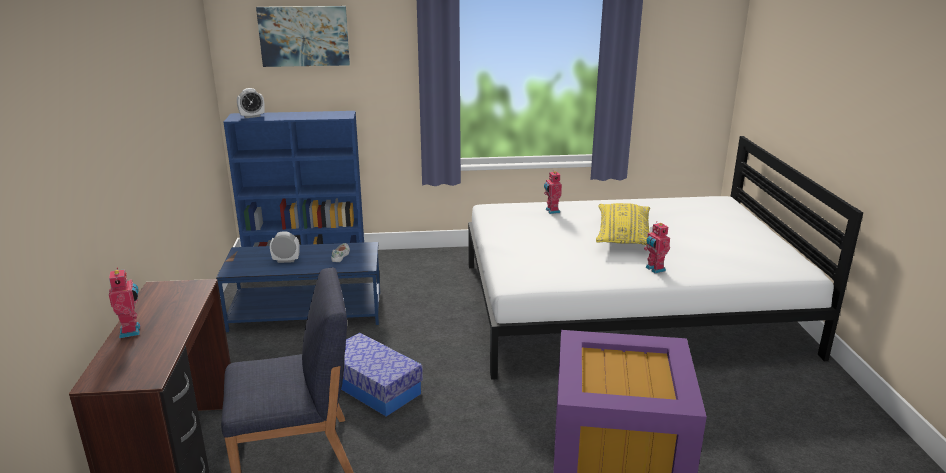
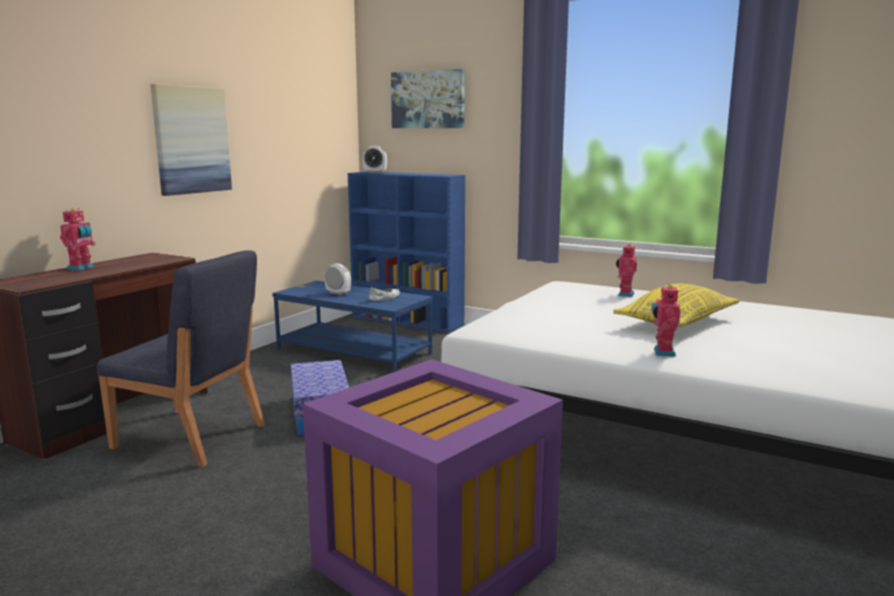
camera: 35 degrees right, 10 degrees down
(141, 142) = (191, 140): none -> picture

